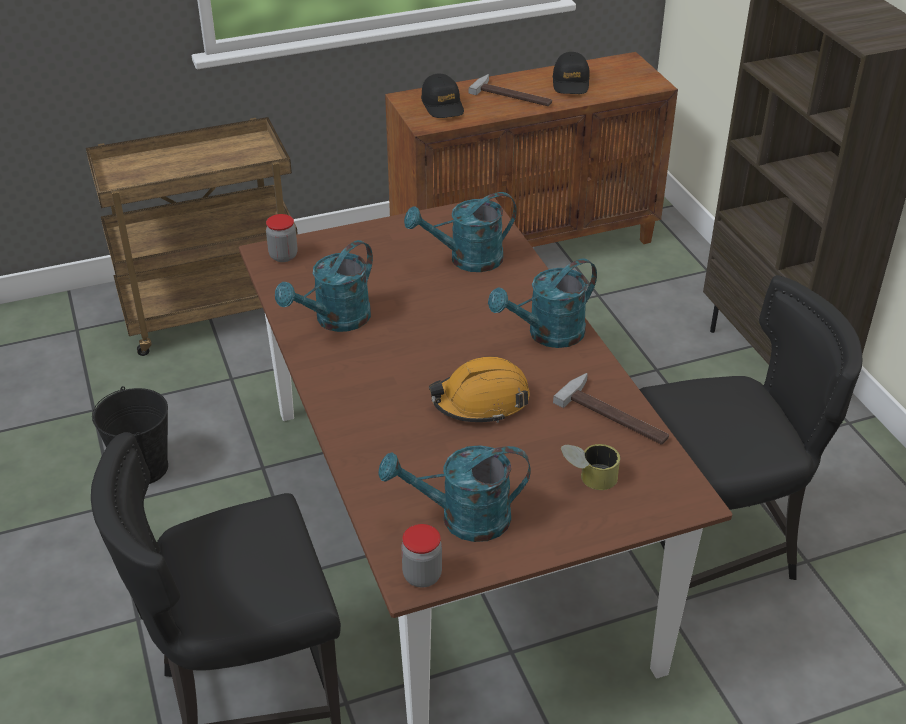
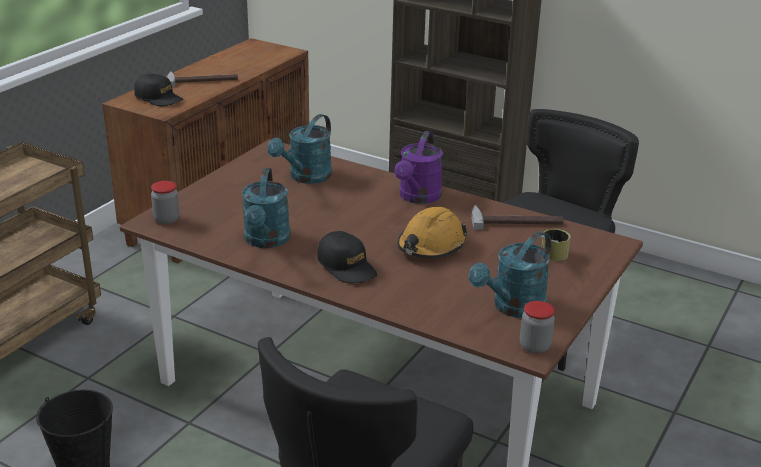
camera: 40 degrees left, 10 degrees down
(547, 335) = (418, 198): turquoise watering can -> purple watering can
(571, 82) = (232, 64): black cap -> black cap (347, 266)

